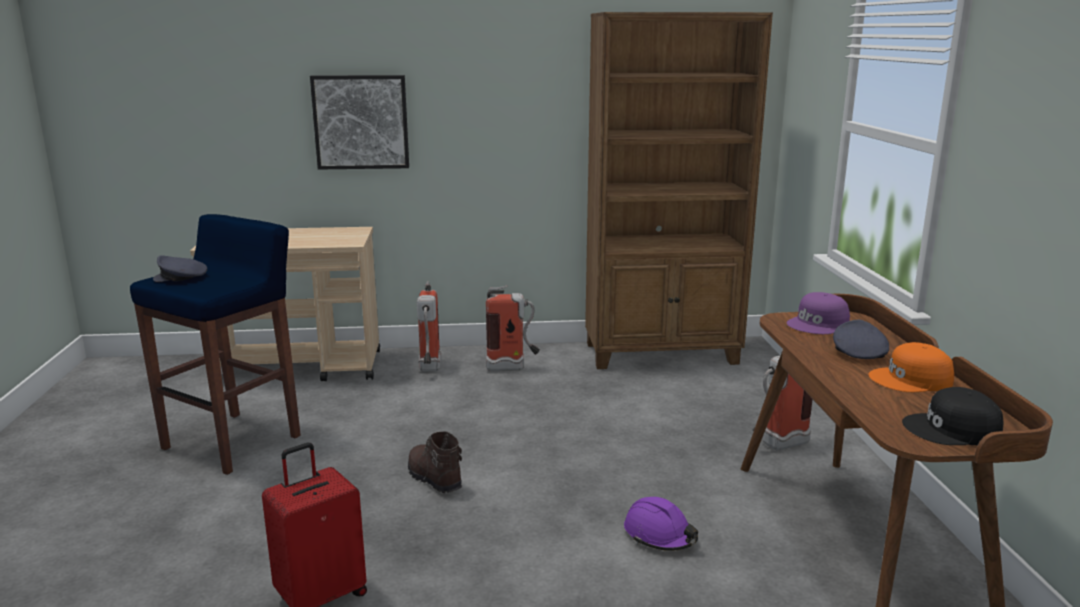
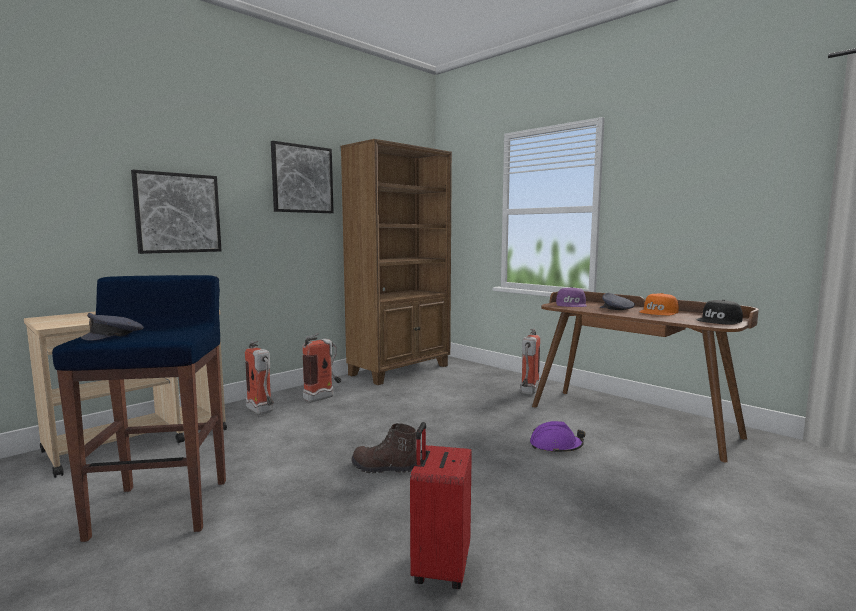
camera: 40 degrees left, 10 degrees down
(527, 68) = (302, 179): none -> picture

